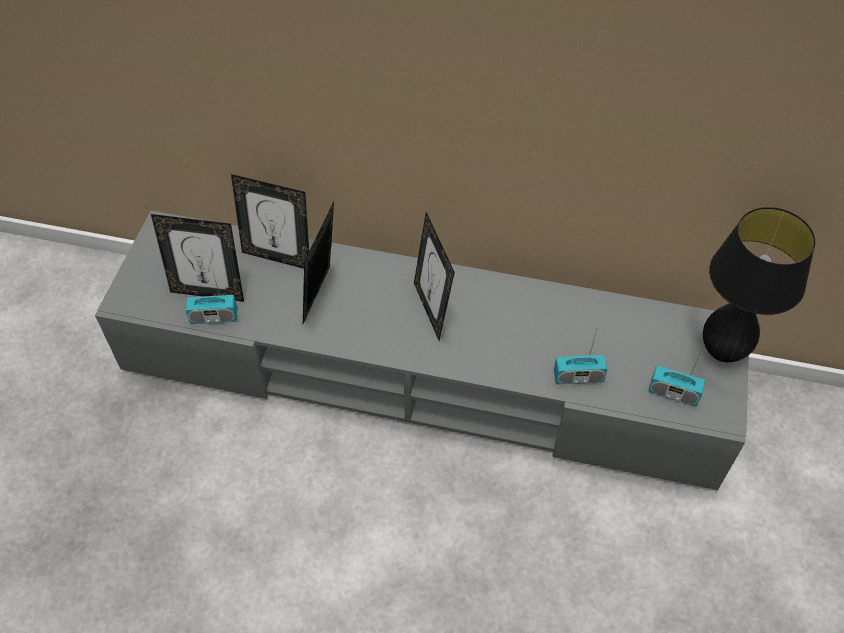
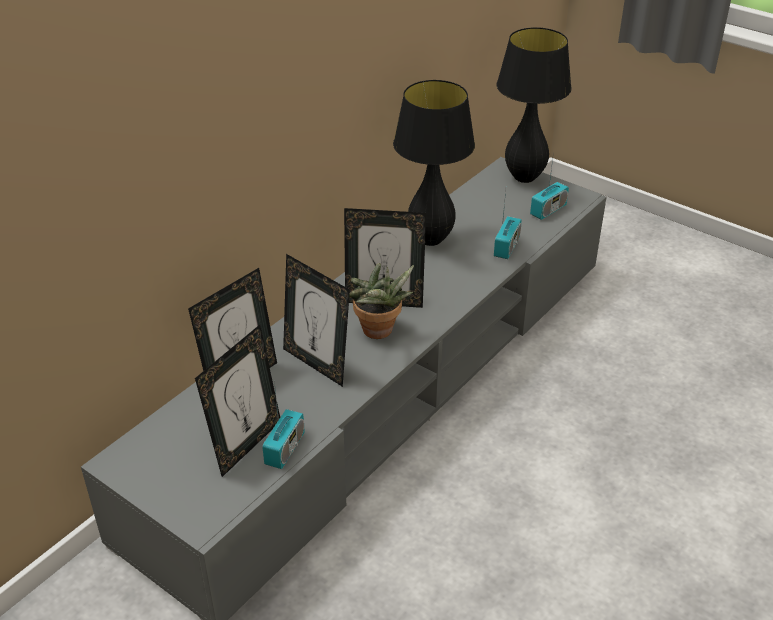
camera: 65 degrees left, 15 degrees down
(385, 323) = (379, 333): none -> potted plant
(549, 310) = (430, 239): none -> black table lamp

